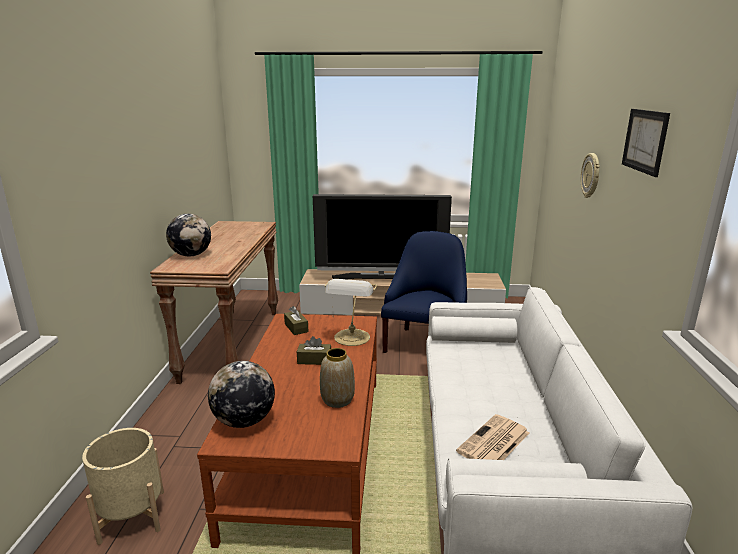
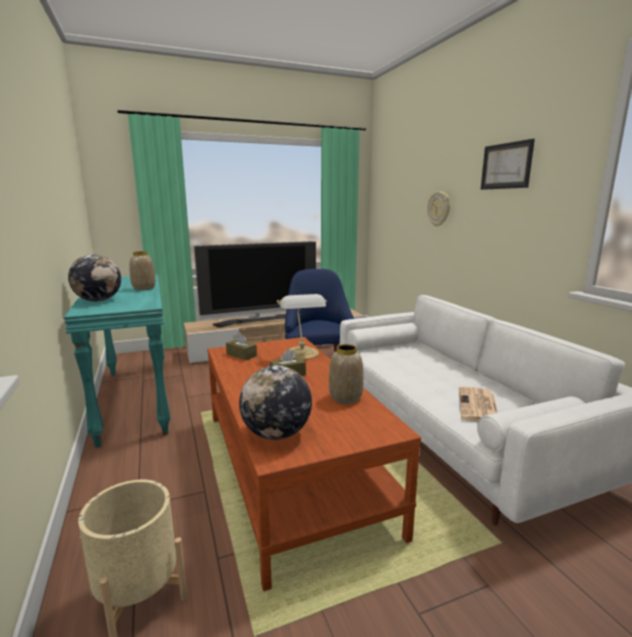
camera: 25 degrees left, 5 degrees down
(231, 344) = (134, 400): brown console table -> turquoise console table
(242, 242) = (144, 288): none -> vase

